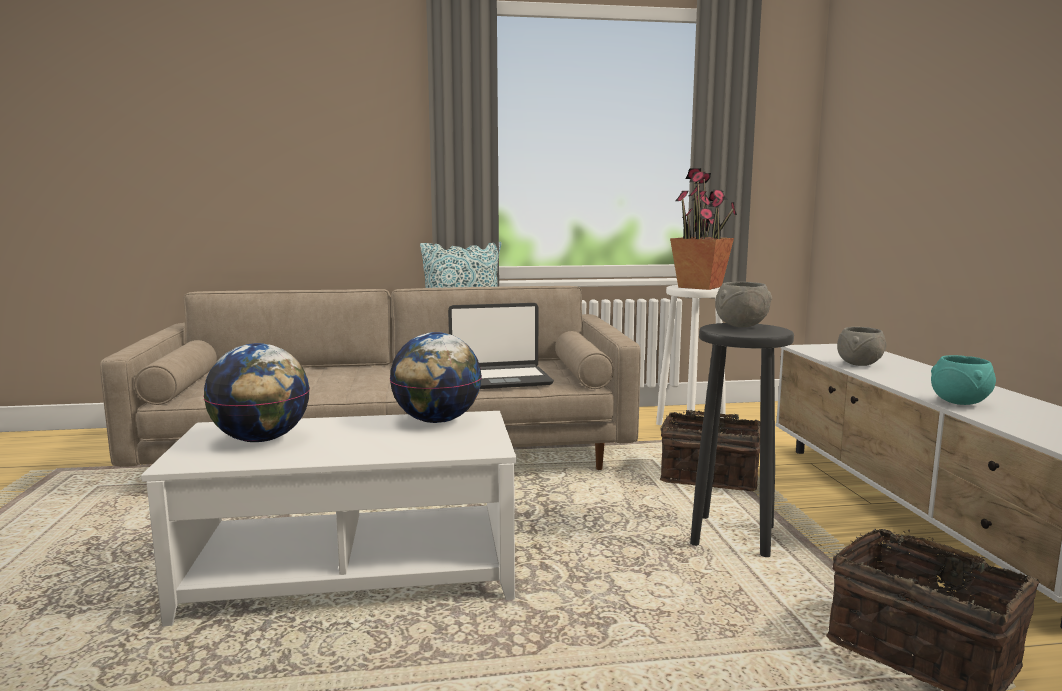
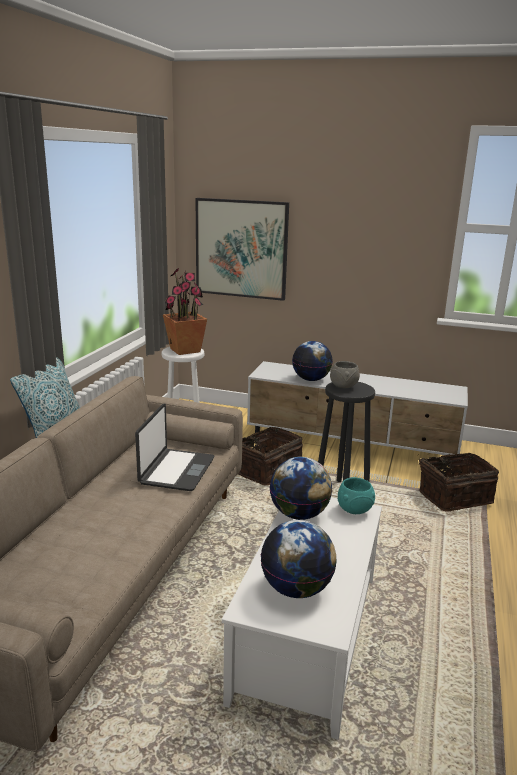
camera: 65 degrees left, 10 degrees up
(860, 365) = (311, 379): grey bowl -> globe
(876, 161) = (241, 248): none -> picture
(960, 403) = (390, 390): turquoise bowl -> turquoise bowl (354, 510)

